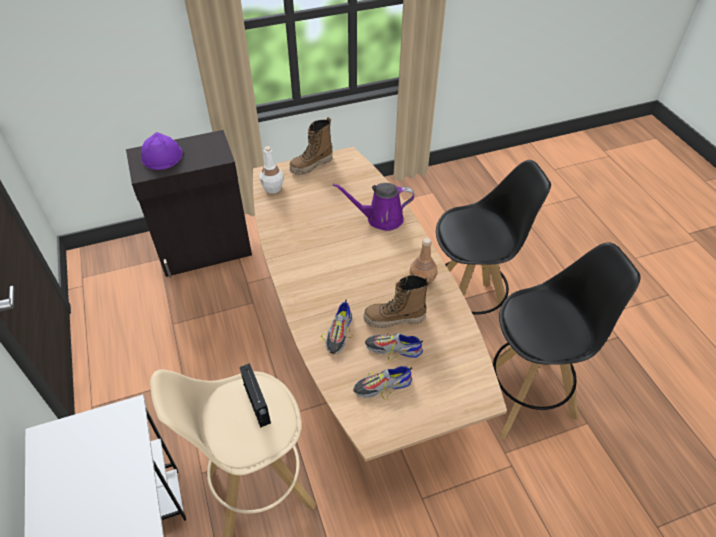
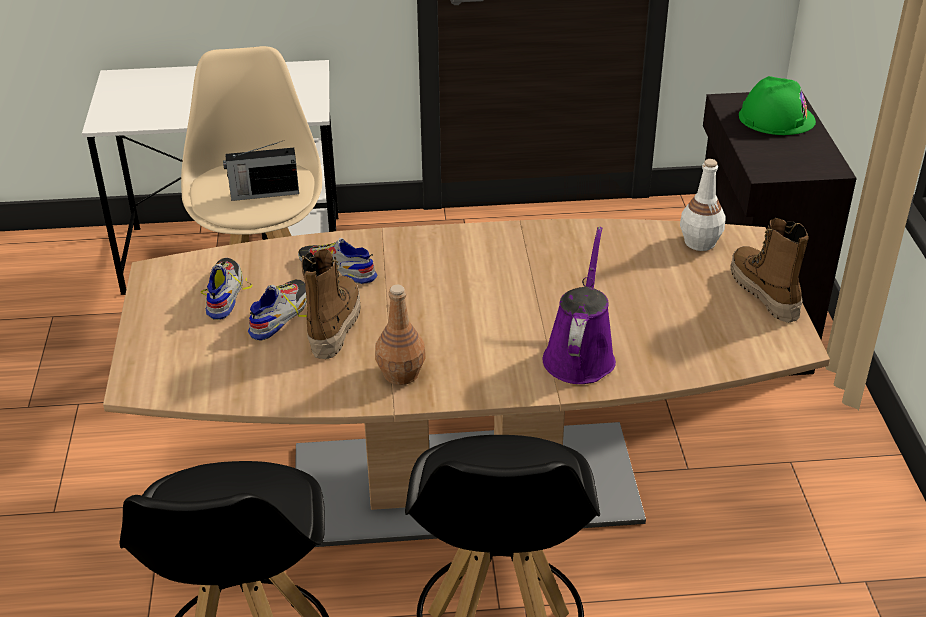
camera: 105 degrees right, 10 degrees down
(161, 156) = (776, 118): purple hard hat -> green hard hat

